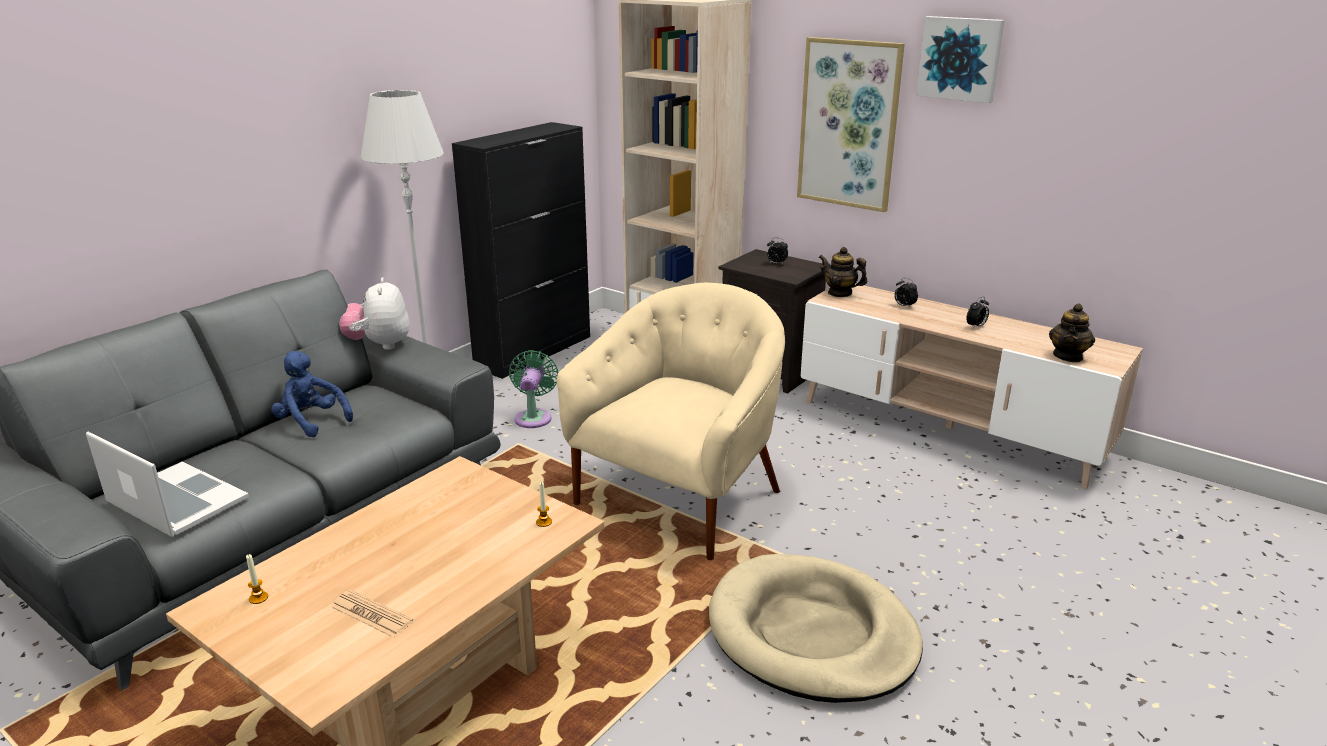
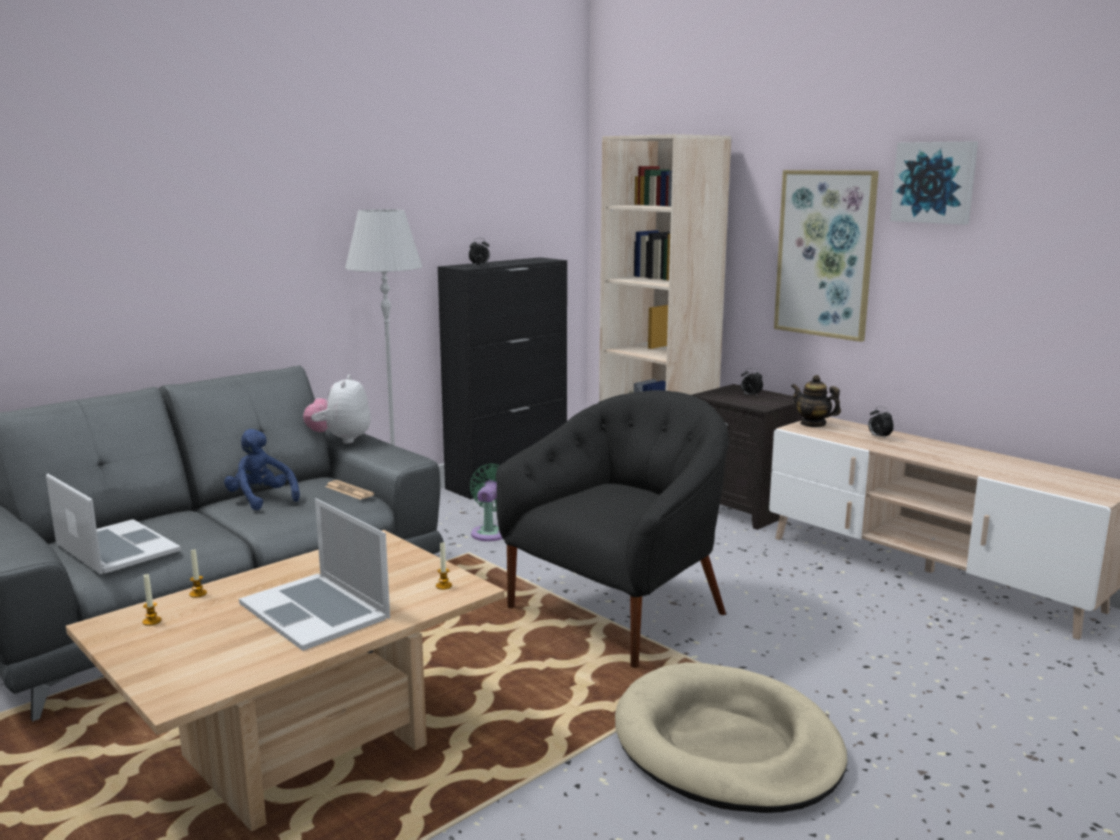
camera: 10 degrees right, 10 degrees down
(294, 557) = (198, 594): none -> candle
(371, 614) = (249, 643): newspaper -> newspaper (349, 491)
(425, 566) = (315, 610): none -> laptop
(681, 497) = (619, 611): beige armchair -> black armchair
(976, 326) = (954, 457): alarm clock -> alarm clock (479, 265)
(1068, 356) = (1052, 486): teapot -> none

